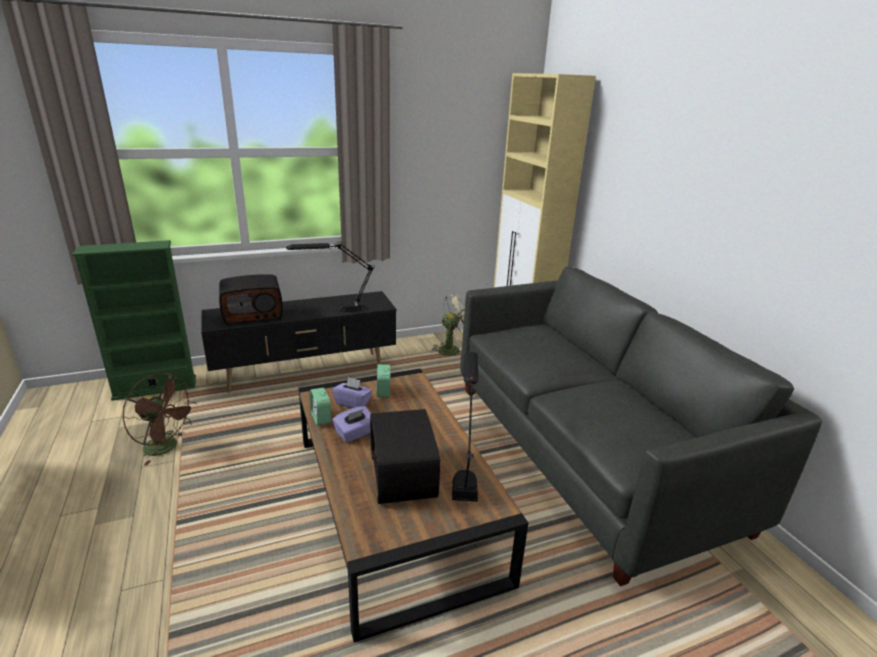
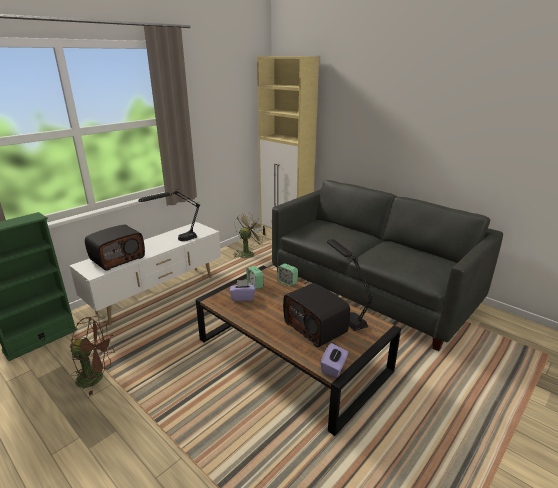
camera: 25 degrees left, 0 degrees up
(306, 372) = (158, 294): black tv stand -> white tv stand
(321, 417) = (231, 312): alarm clock -> alarm clock (287, 282)
(355, 433) = (263, 314): purple tissue box -> purple tissue box (334, 368)

